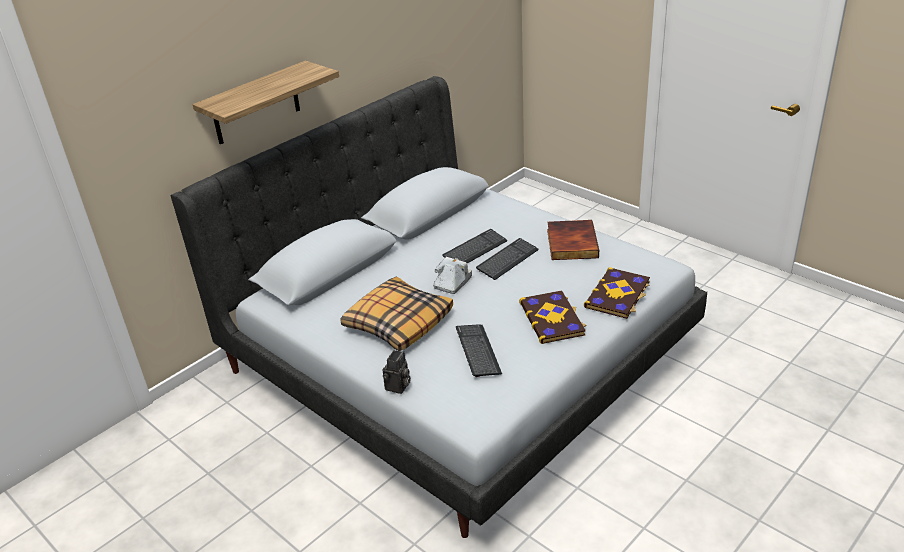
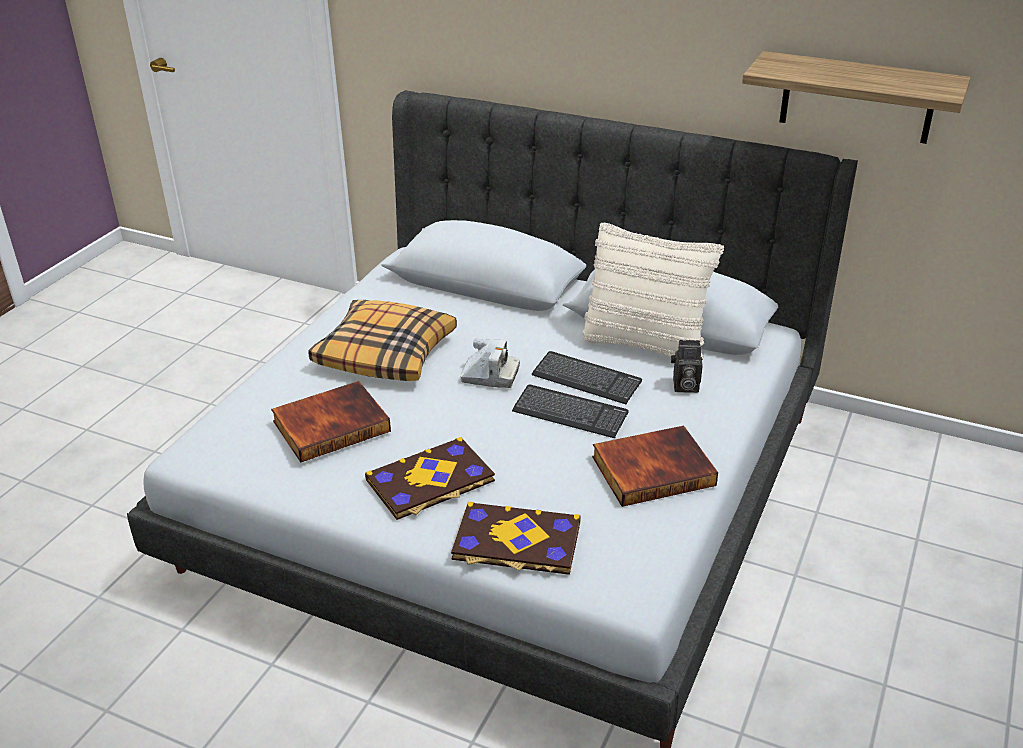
camera: 70 degrees right, 0 degrees up
(256, 104) = (545, 46): shelf -> shelf (857, 98)
(398, 387) = (257, 381): camera -> camera (684, 386)
(449, 224) = (646, 345): none -> beige pillow
(478, 351) = (331, 425): keyboard -> book

